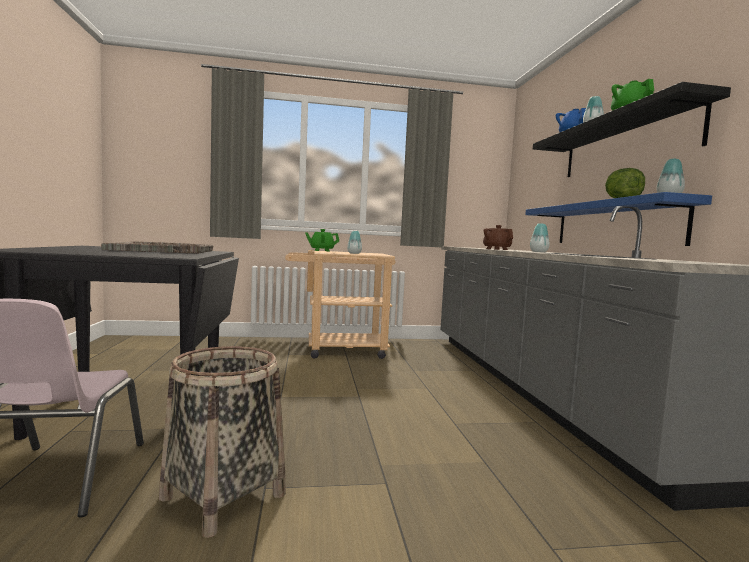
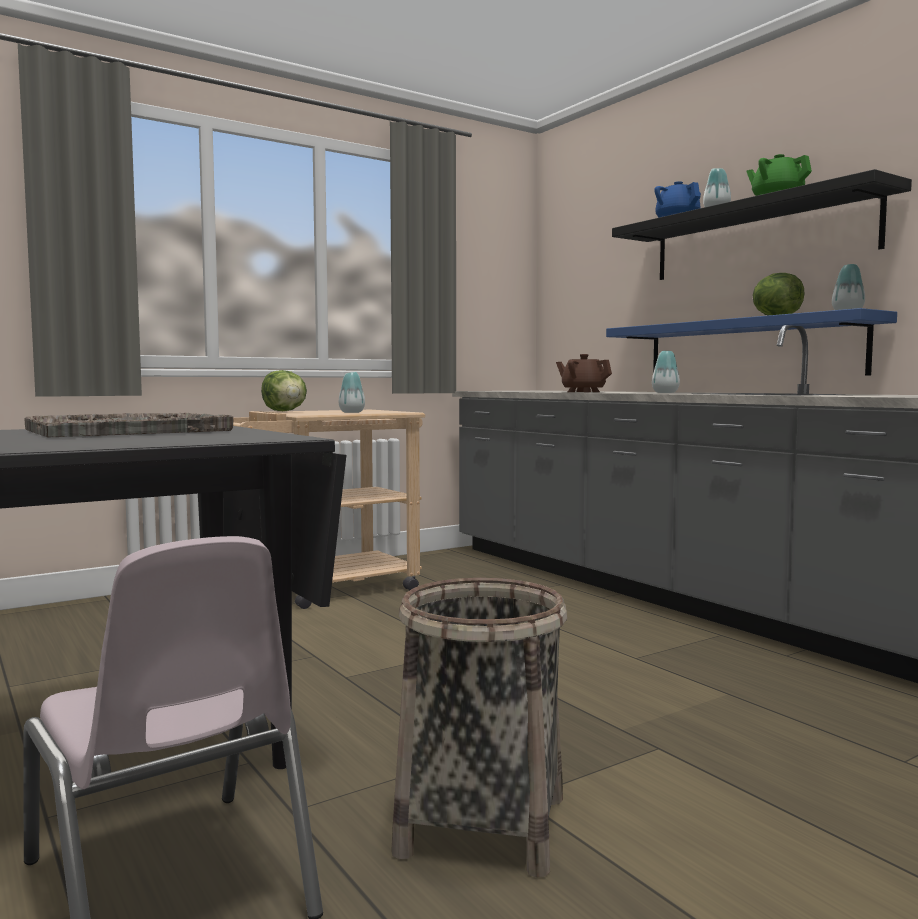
camera: 25 degrees left, 0 degrees up
(321, 250) = (285, 411): green teapot -> lettuce

